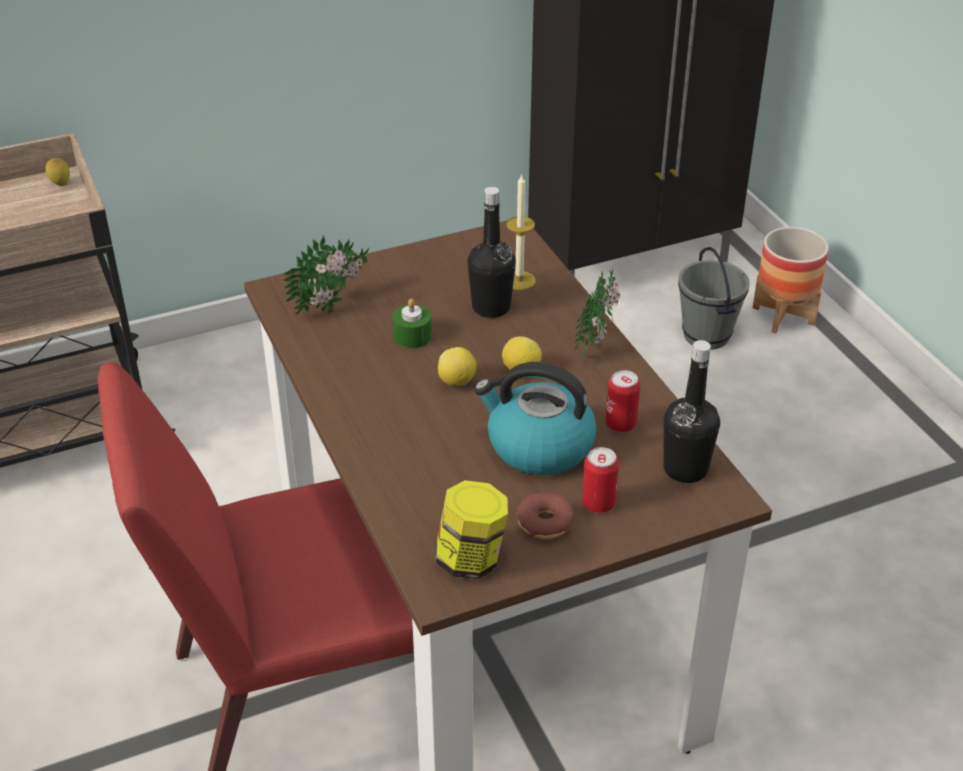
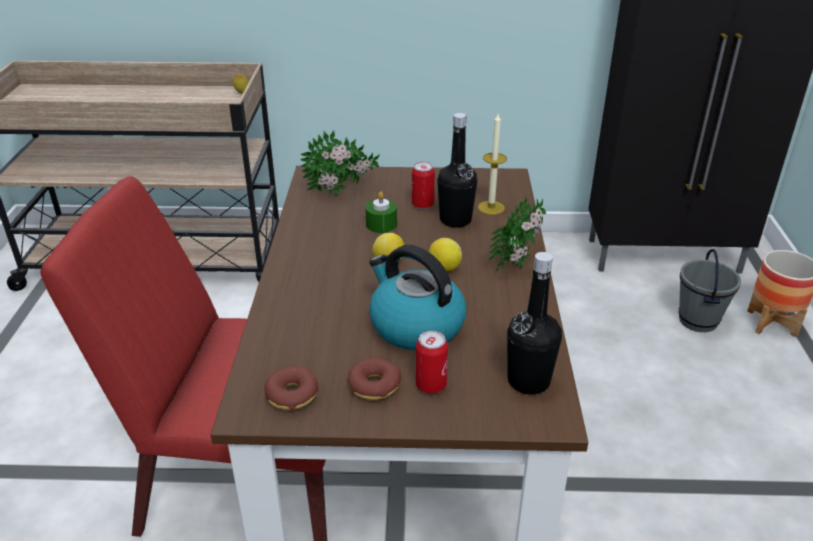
camera: 25 degrees right, 5 degrees down
(471, 559) = (292, 395): jar -> donut
(620, 424) = (496, 329): can -> can (422, 204)

